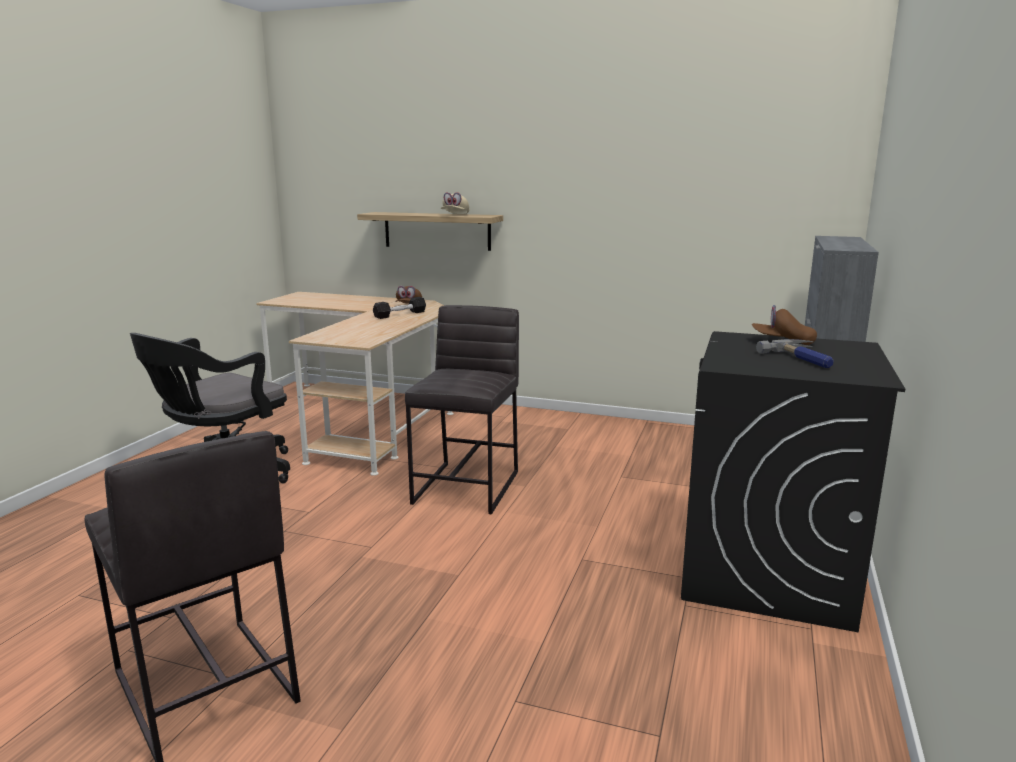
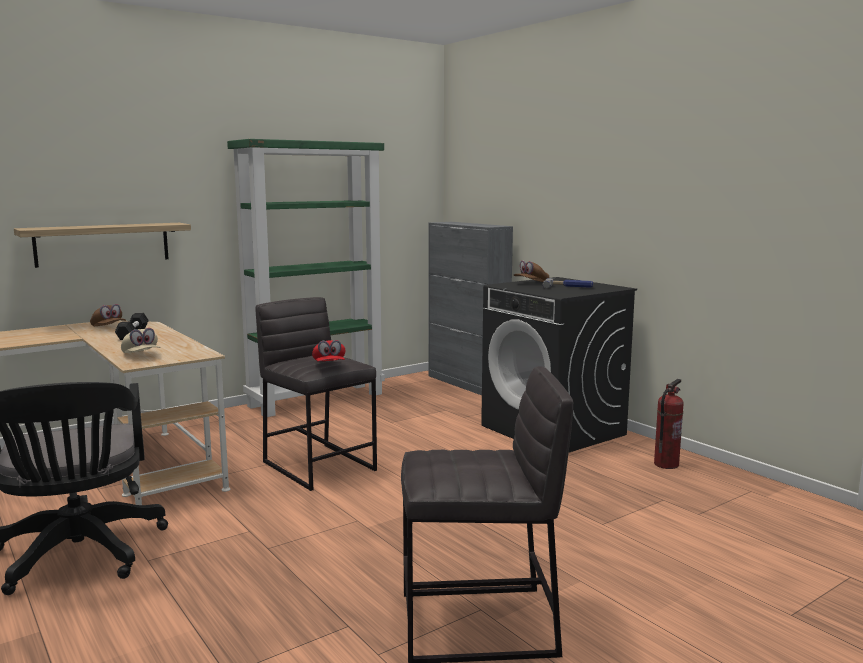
camera: 55 degrees left, 5 degrees down
(445, 383) = (329, 365): none -> red cap
(455, 215) = (141, 224): beige cap -> beige cap (141, 355)
(617, 427) = (316, 399): none -> green bookcase
(801, 702) = (666, 464): none -> fire extinguisher

